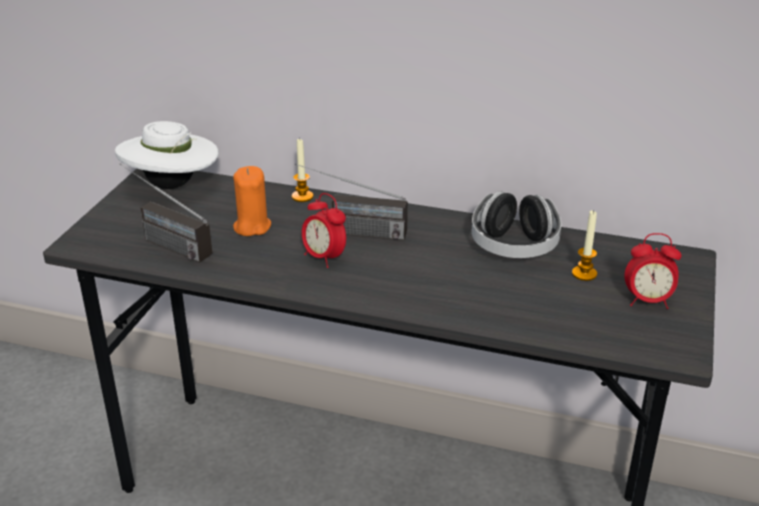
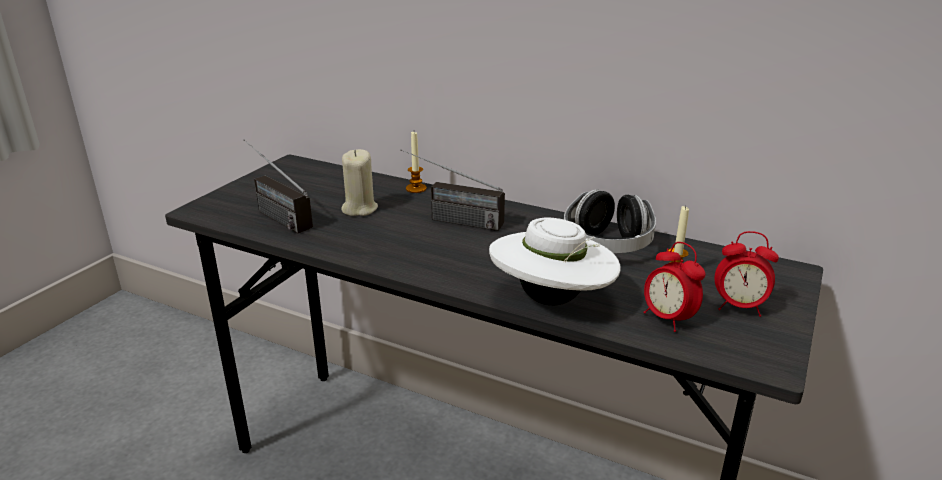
camera: 10 degrees right, 5 degrees down
(172, 186) = (304, 172): white hat -> white hat (552, 300)
(252, 226) = (359, 208): orange candle -> beige candle
(324, 258) = (415, 239): alarm clock -> alarm clock (668, 319)

